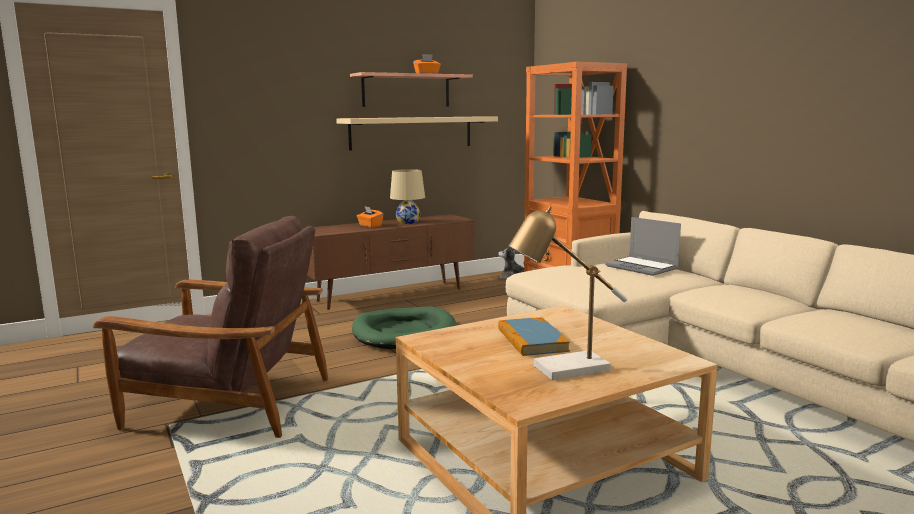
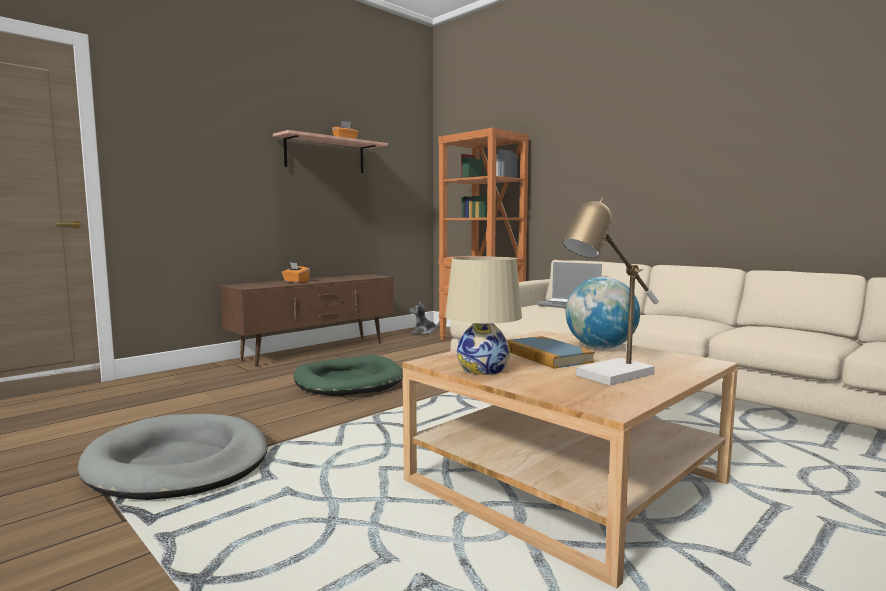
camera: 15 degrees left, 5 degrees down
(227, 402) = (178, 463): brown armchair -> grey dog bed
(408, 222) = (332, 279): beige table lamp -> beige table lamp (483, 369)
(411, 132) = (330, 195): beige shelf -> none
(598, 333) = (600, 347): none -> globe

